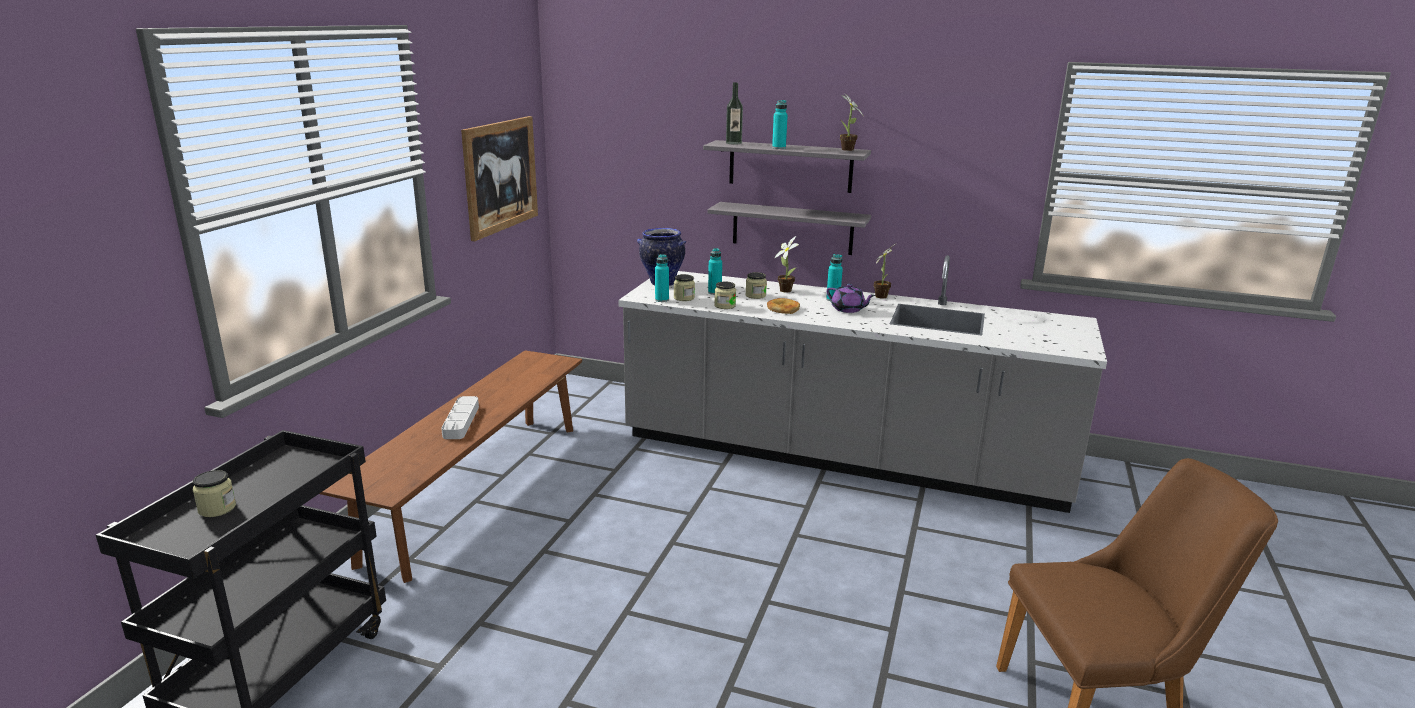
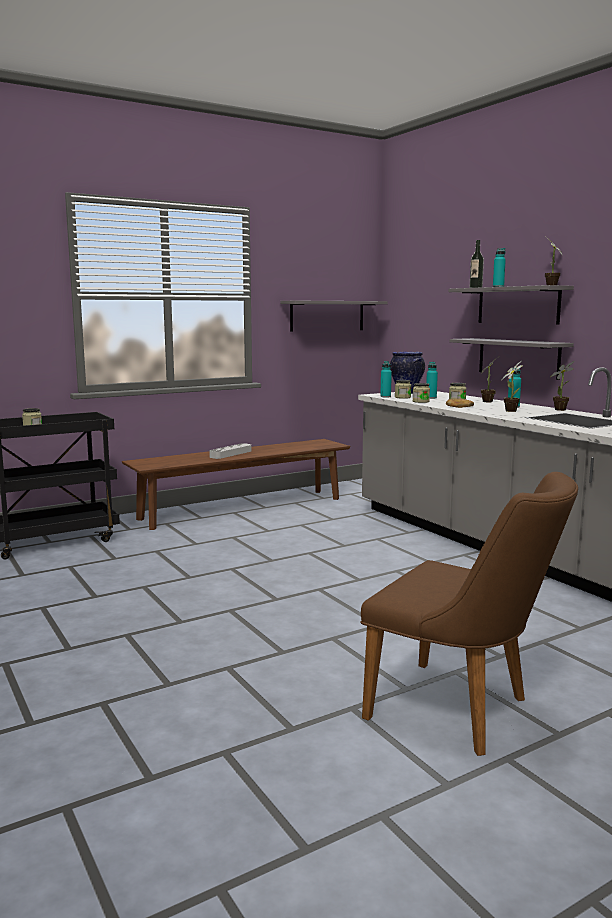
camera: 40 degrees right, 10 degrees down
(500, 176) = (327, 316): picture -> grey shelf
(848, 309) = (510, 410): purple teapot -> potted plant

